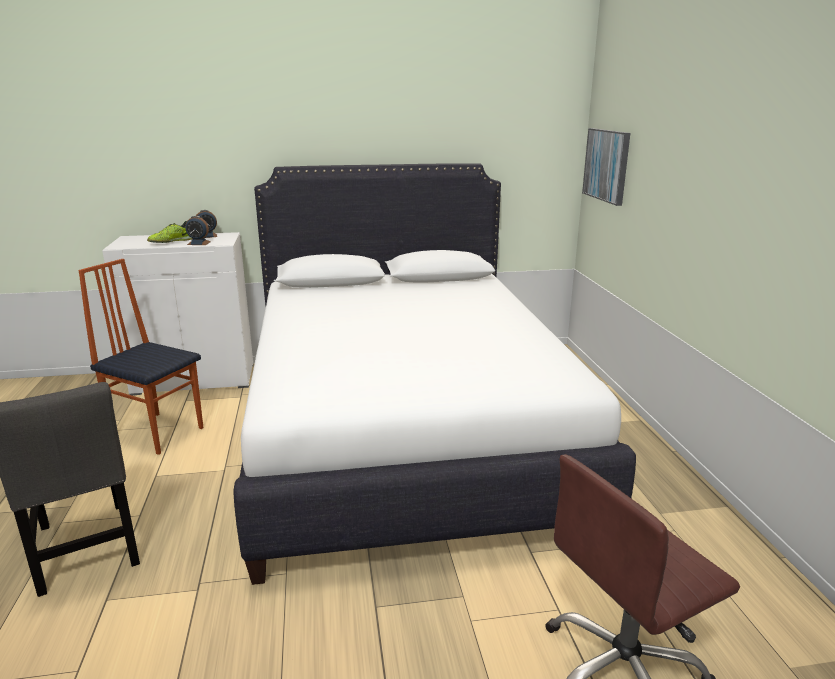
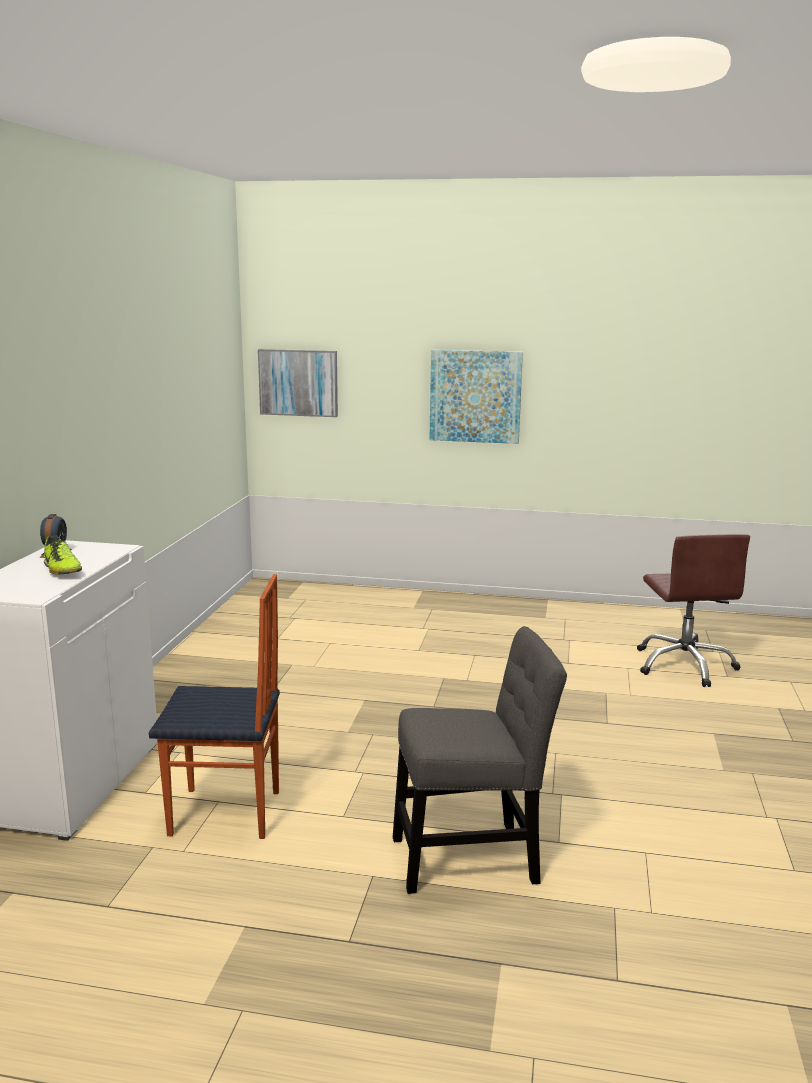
camera: 70 degrees left, 5 degrees down
(158, 432) = (226, 814): chair -> chair turned 135 degrees counterclockwise
(199, 243) = (99, 558): alarm clock -> none
(404, 432) = (363, 675): white bed -> none
(714, 203) = (475, 396): none -> picture

